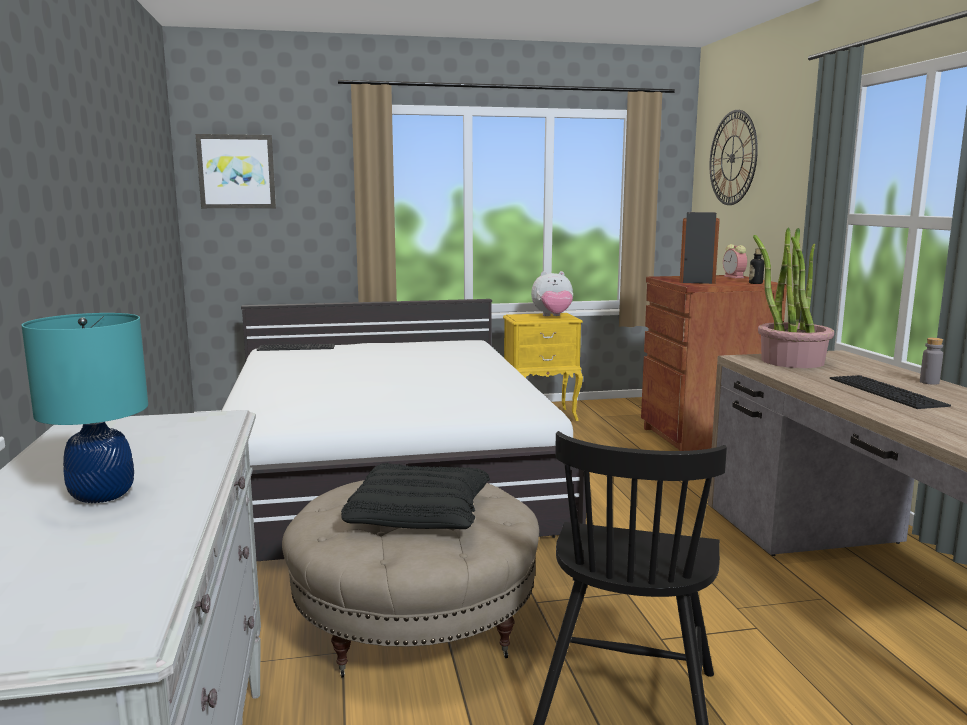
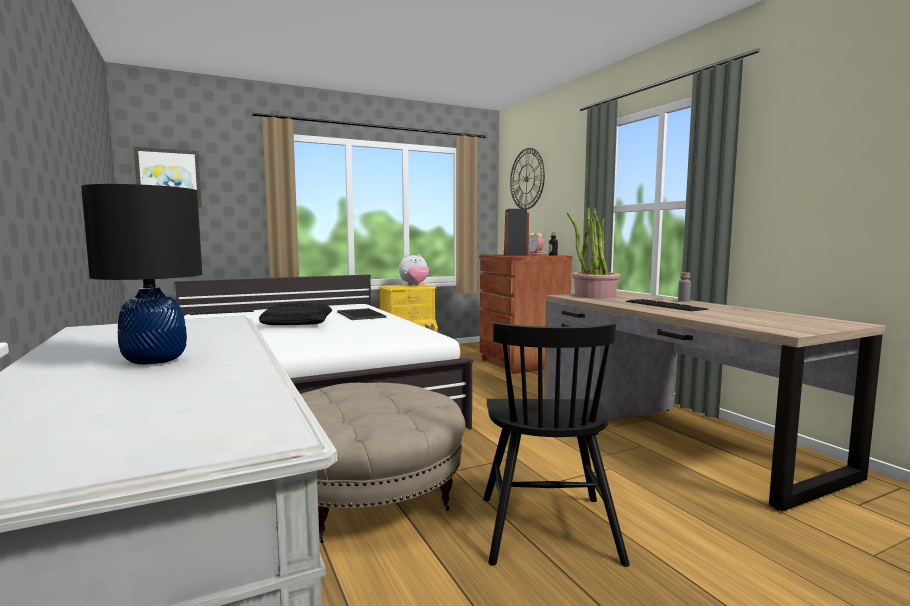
camera: 15 degrees left, 5 degrees down
(99, 496) = (152, 361): turquoise table lamp -> black table lamp
(419, 513) = (372, 405): black pillow -> black pillow (297, 323)
(463, 362) = (359, 314): none -> tray

